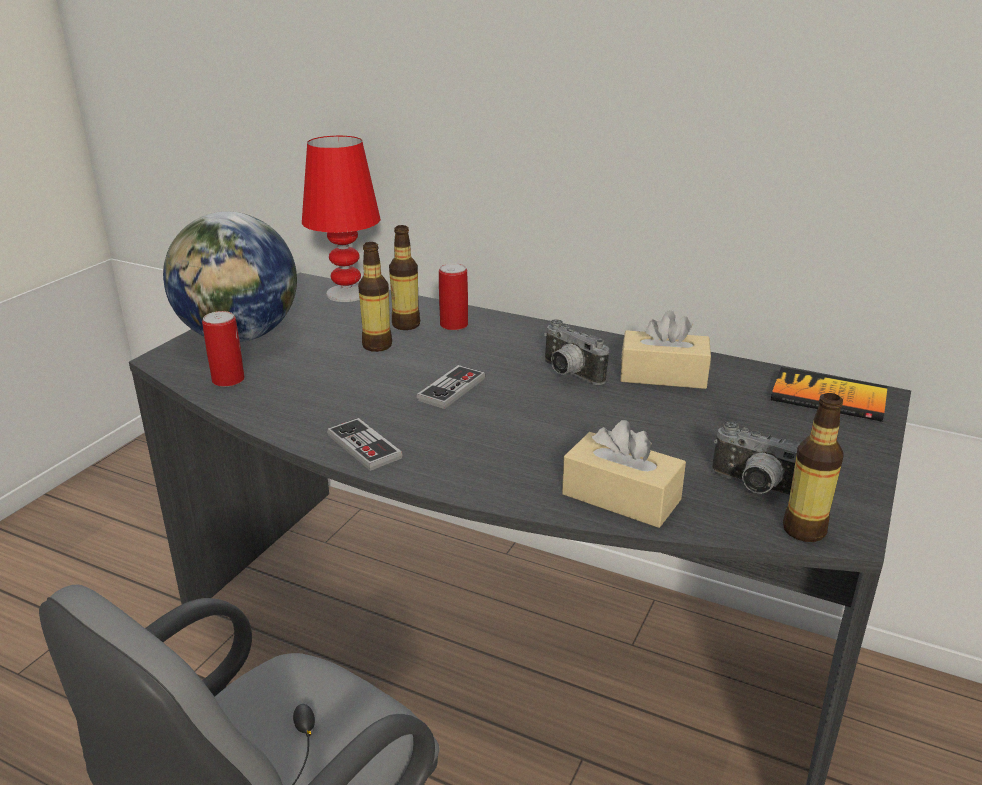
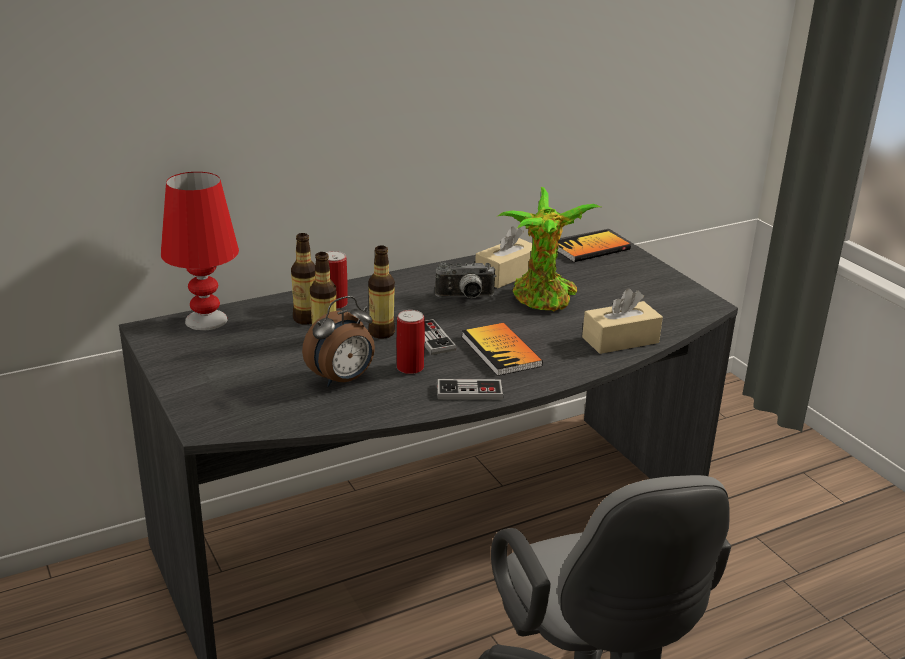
camera: 55 degrees left, 0 degrees up
(228, 380) = (293, 411): can -> can (410, 367)
(240, 336) = (217, 385): globe -> none
(311, 379) = (342, 380): none -> alarm clock
(478, 433) = (501, 351): none -> book
(639, 415) = (543, 300): none -> potted plant
(754, 488) = (651, 306): camera -> none
(804, 530) = (698, 311): bottle -> bottle (381, 333)

